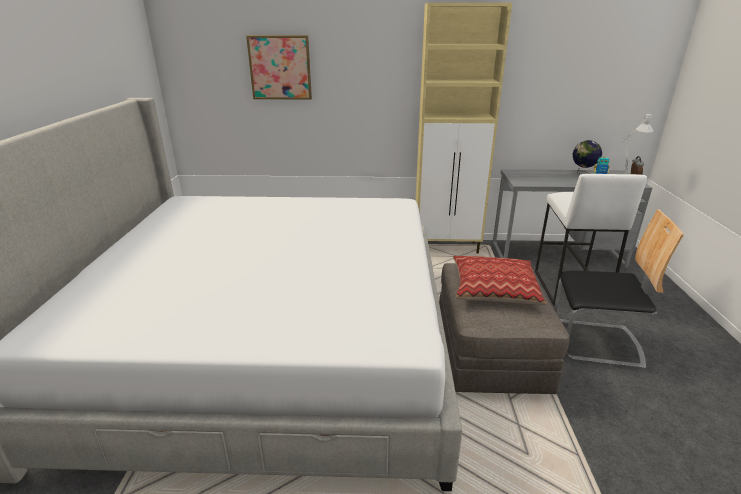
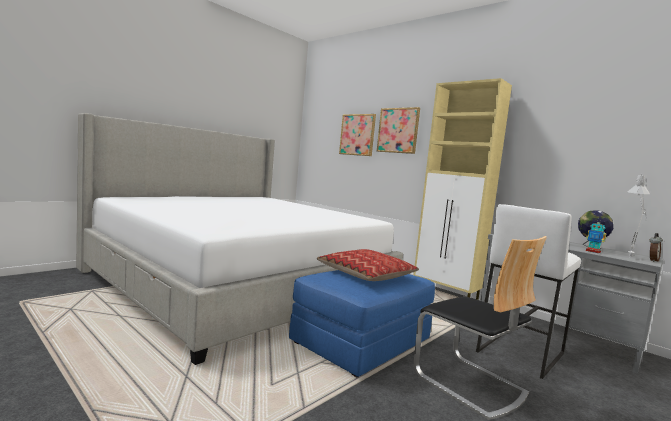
camera: 40 degrees right, 20 degrees down
(350, 60) = (398, 130): none -> picture
(489, 350) = (361, 341): grey ottoman -> blue ottoman

